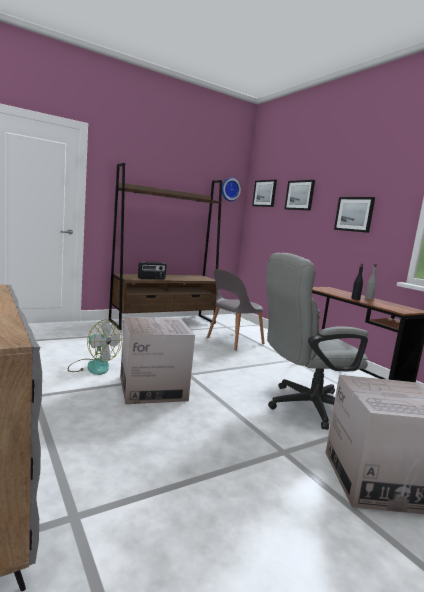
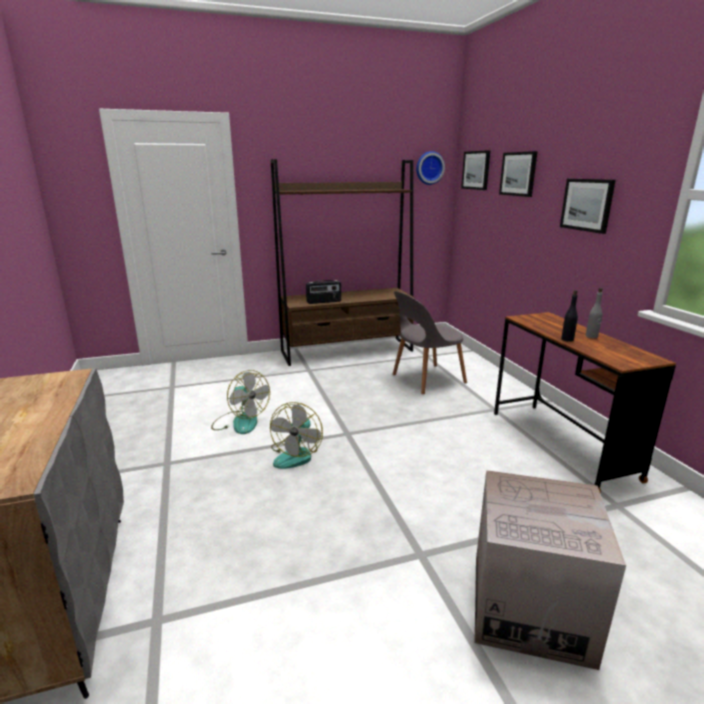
camera: 15 degrees right, 10 degrees up
(152, 388) = (296, 454): cardboard box -> fan
(304, 406) = (478, 485): grey office chair -> none

